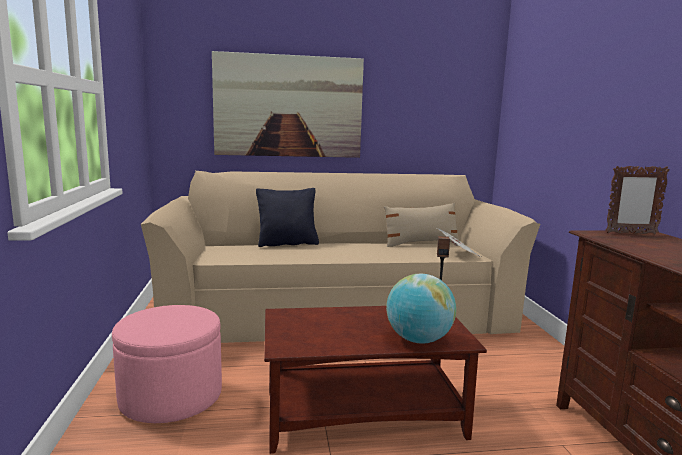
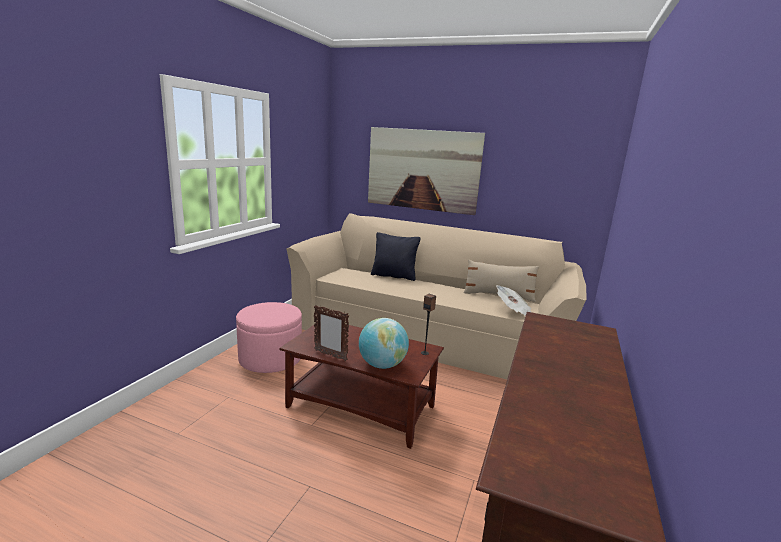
camera: 30 degrees right, 5 degrees up
(630, 233) = (577, 326): picture frame -> picture frame (330, 355)

